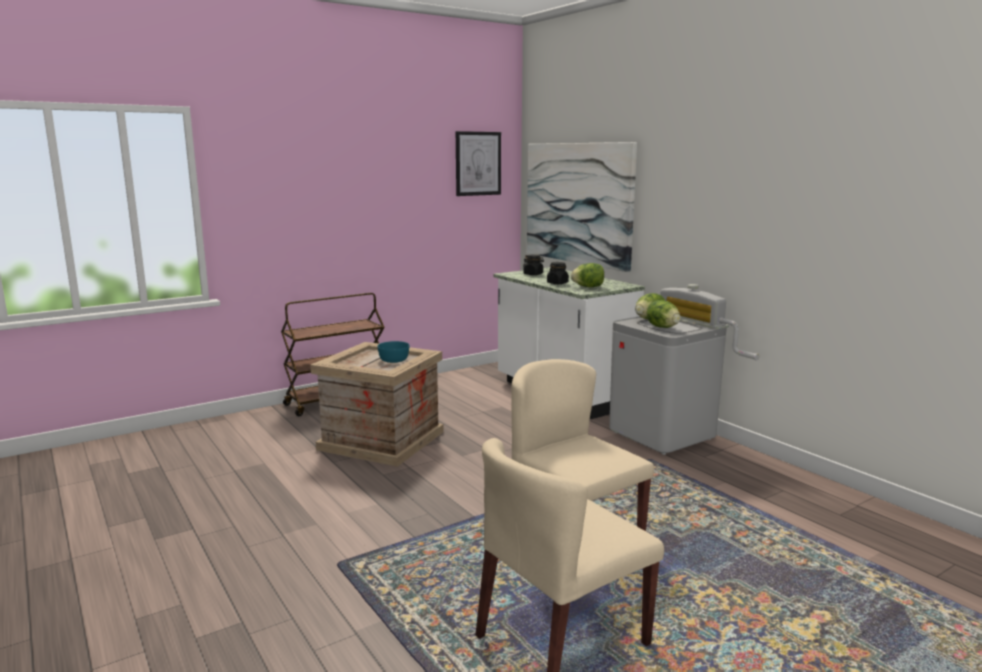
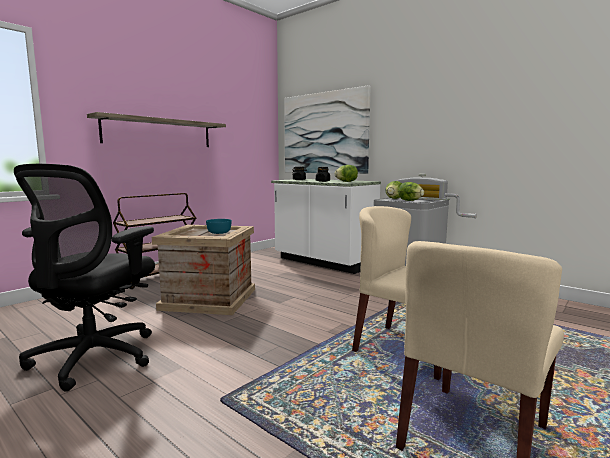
camera: 15 degrees left, 5 degrees down
(241, 497) = (99, 353): none -> black office chair
(341, 213) = (159, 132): none -> shelf
(478, 163) = (252, 109): picture -> none

